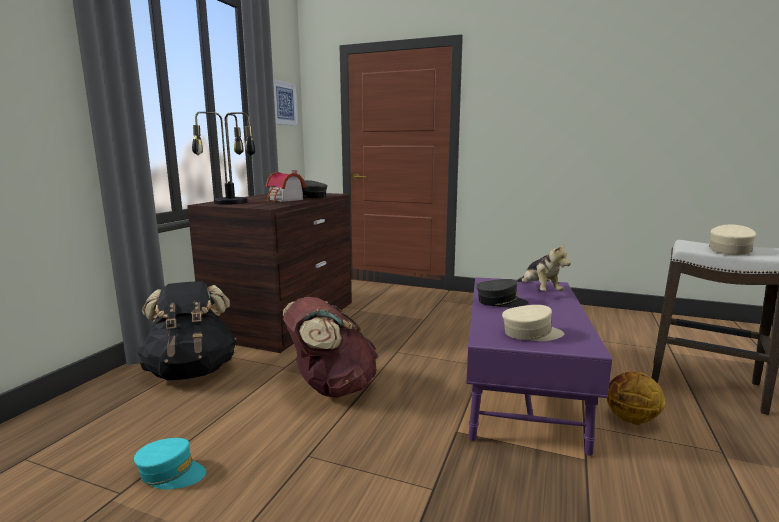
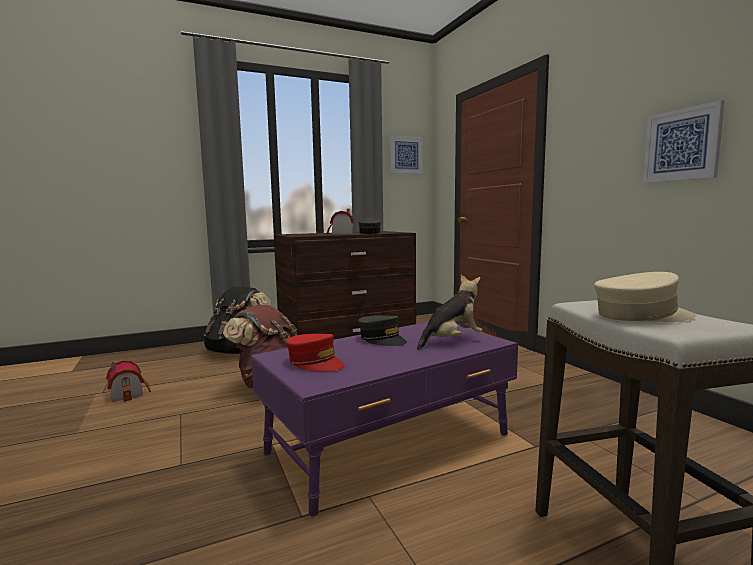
camera: 45 degrees right, 5 degrees down
(171, 473) = (129, 393): turquoise cap -> toy house
(231, 202) = (301, 234): table lamp -> none
(531, 333) = (315, 363): beige cap -> red cap
(539, 291) = (451, 341): plush toy -> plush toy turned 150 degrees counterclockwise
(582, 130) = (682, 145): none -> picture
(631, 420) = (425, 520): basketball -> none

